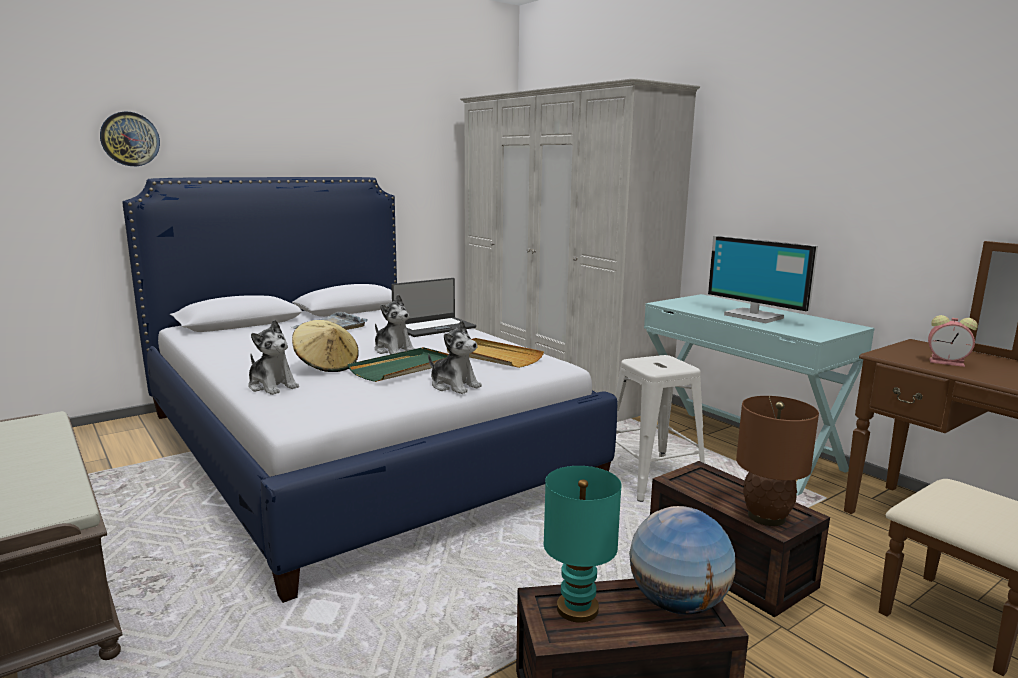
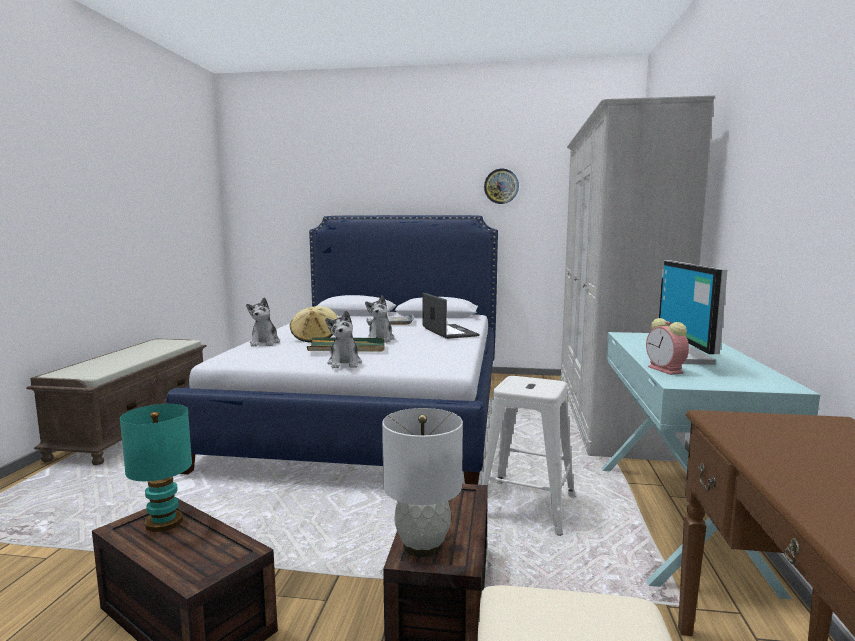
camera: 45 degrees right, 5 degrees down
(130, 139) = (321, 192): wall clock -> wall clock (501, 186)
(434, 327) = (449, 332): laptop -> laptop turned 120 degrees counterclockwise
(493, 356) = (425, 354): beige tray -> none
(677, 604) = (207, 554): globe -> none
(766, 517) = (422, 545): brown table lamp -> white table lamp
(948, 362) = (788, 447): alarm clock -> alarm clock (666, 370)

